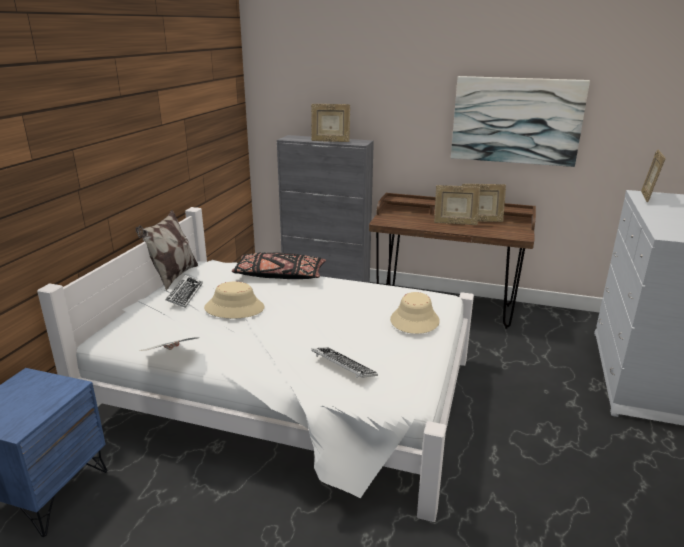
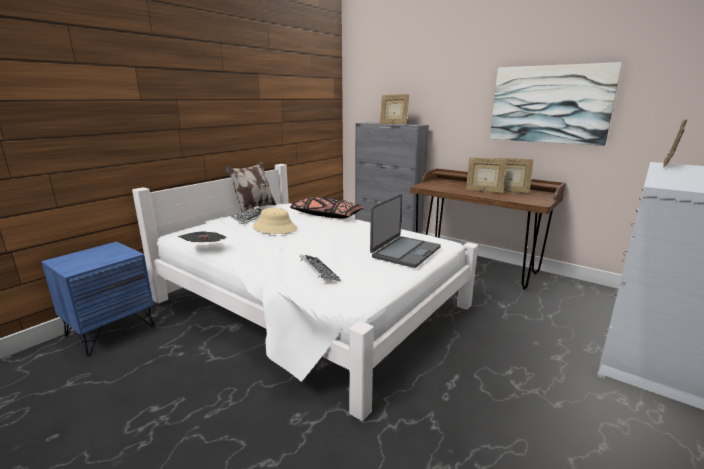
camera: 20 degrees right, 5 degrees down
(414, 320) = (405, 252): beige hat -> laptop

